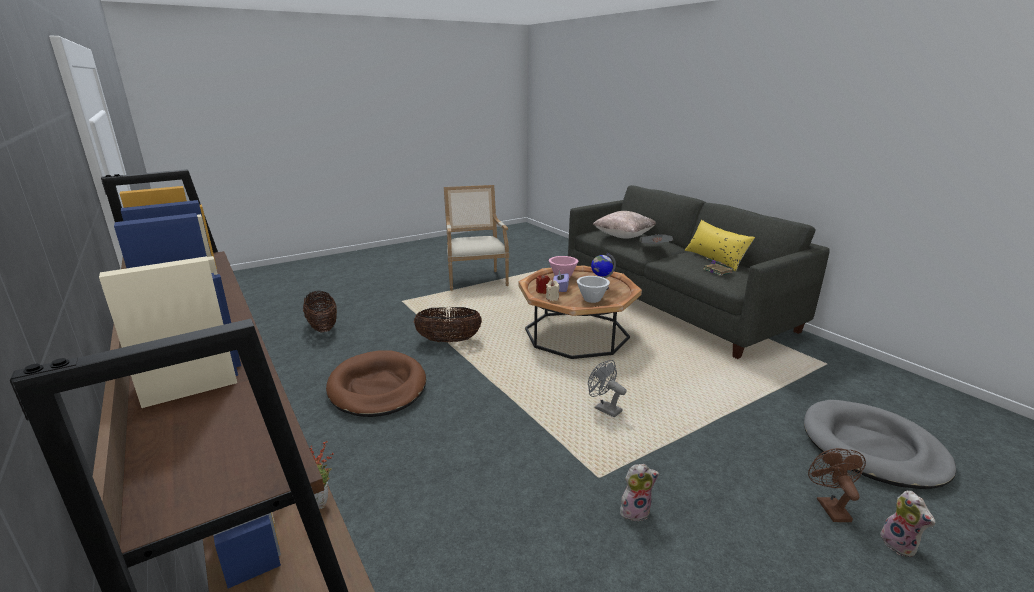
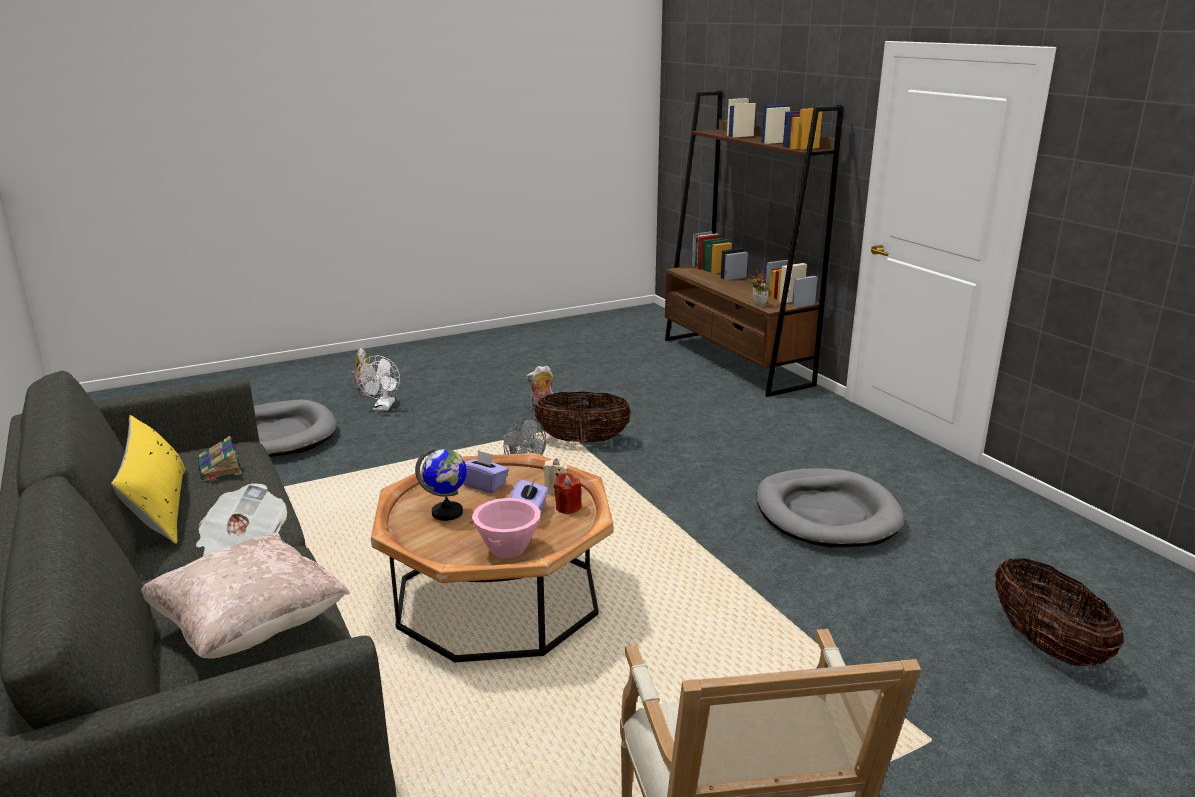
camera: 175 degrees left, 0 degrees up
(377, 388) = (826, 514): brown dog bed -> grey dog bed
(449, 341) = (750, 593): basket -> basket (582, 440)
(592, 299) = (484, 485): white bowl -> purple tissue box
(829, 506) = (383, 407): brown fan -> white fan

